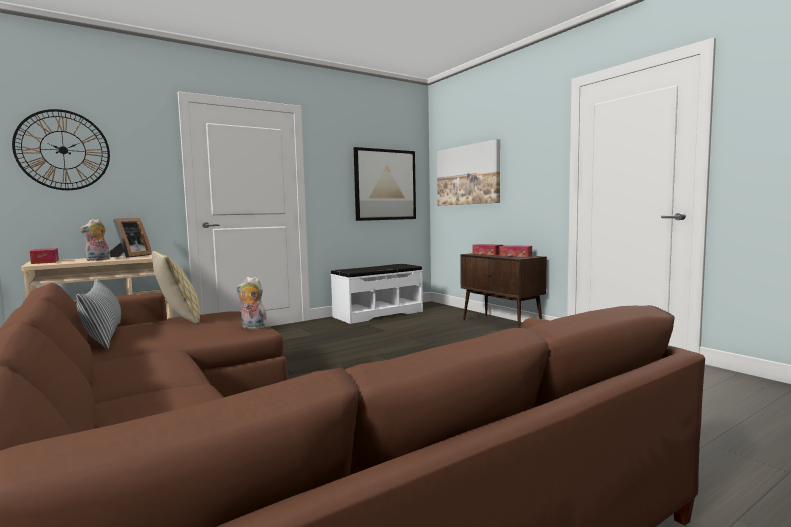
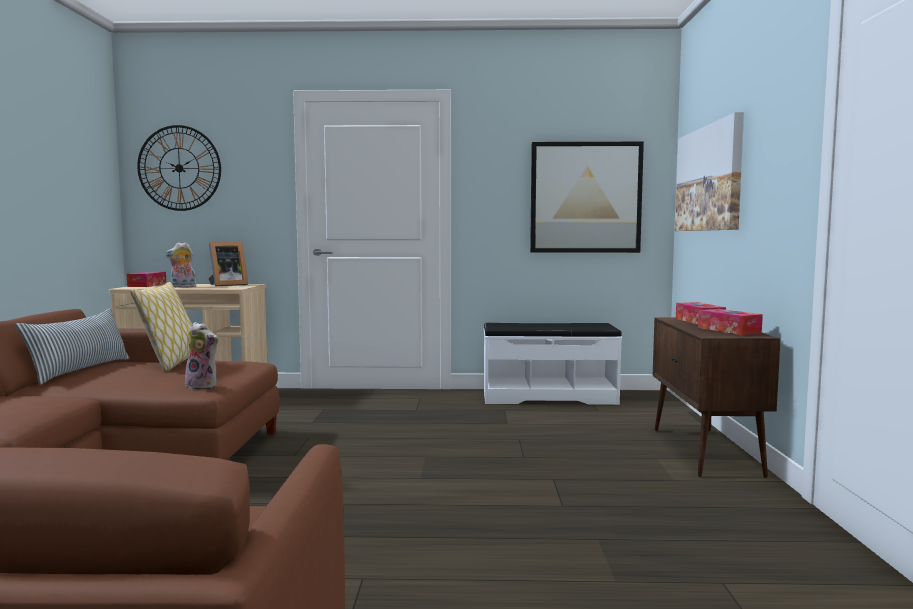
camera: 35 degrees right, 0 degrees up
(252, 328) = (204, 386): plush toy -> plush toy turned 150 degrees clockwise

